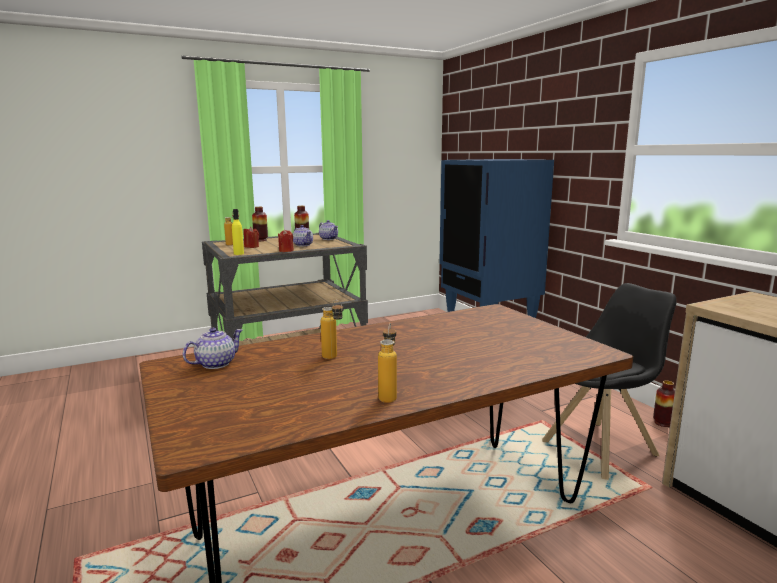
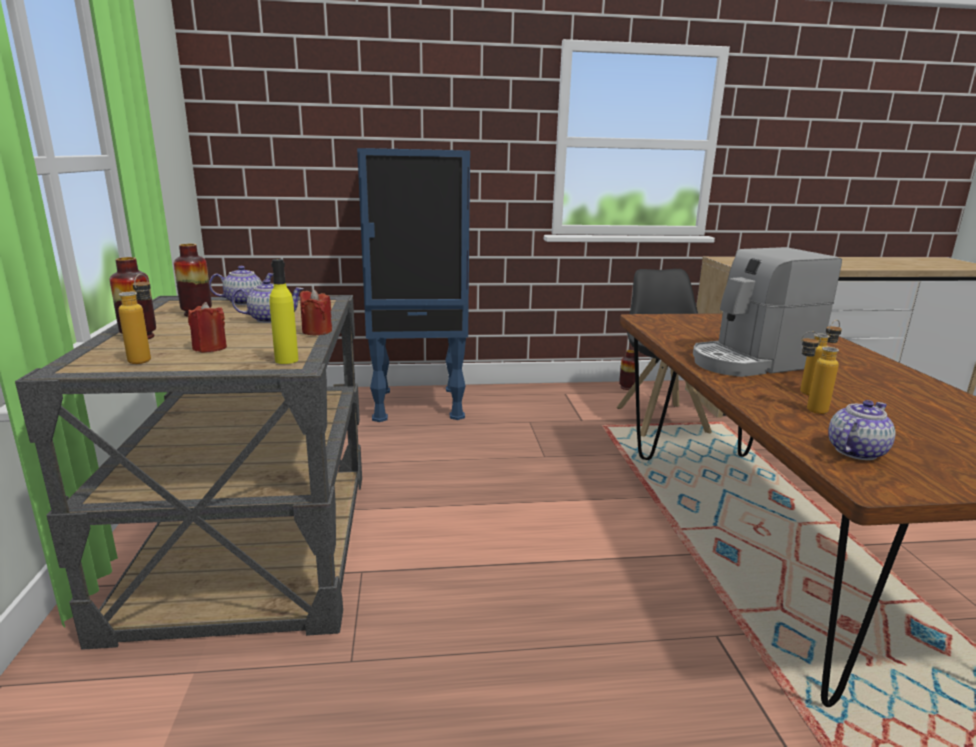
camera: 70 degrees left, 5 degrees up
(215, 364) = (855, 451): teapot -> teapot turned 75 degrees clockwise
(388, 396) = (915, 385): bottle -> bottle (808, 409)
(397, 341) = (751, 362): none -> coffee machine

